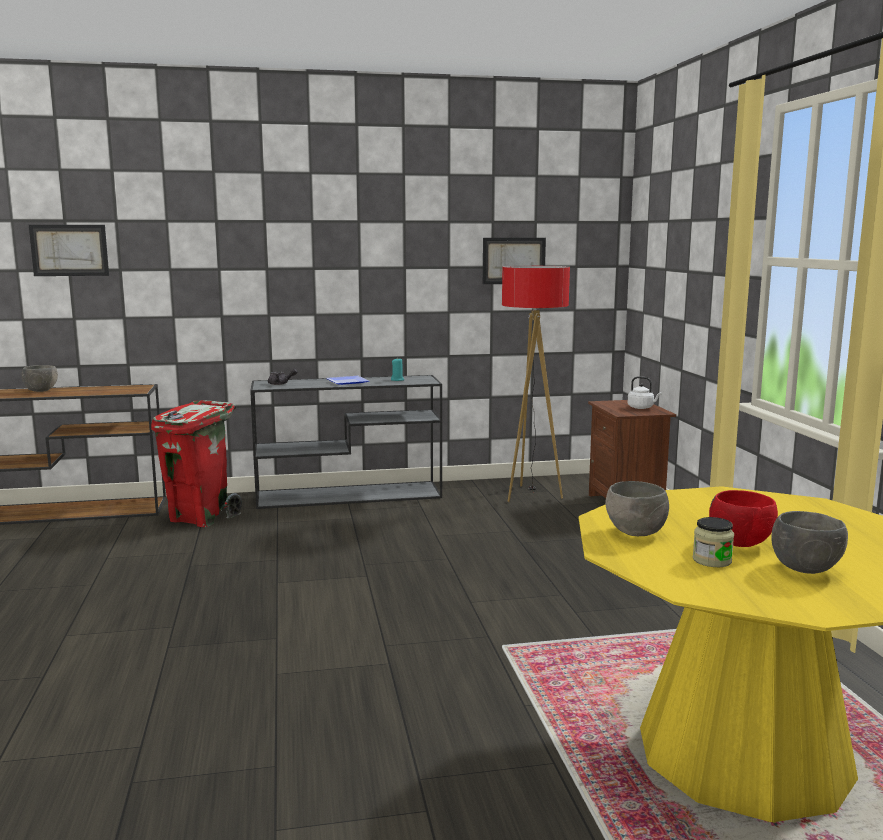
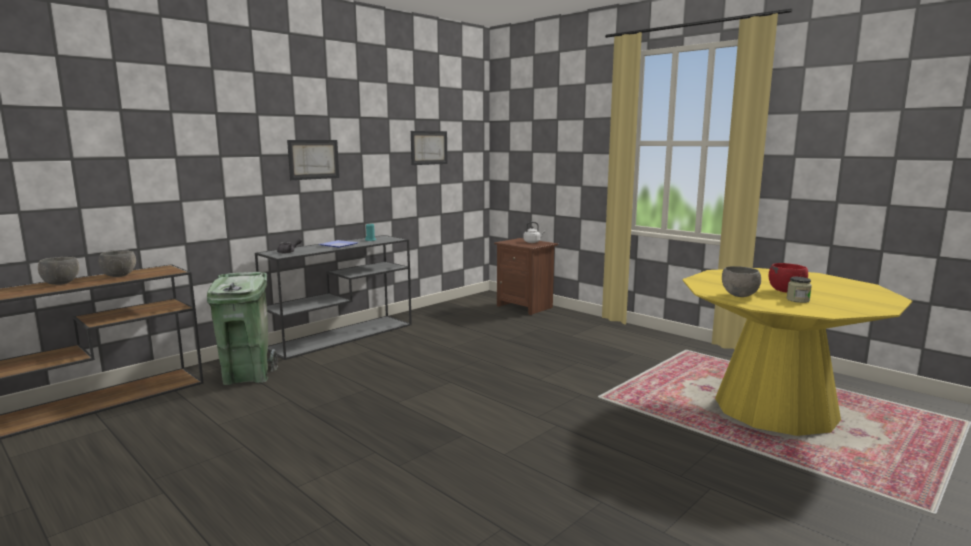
camera: 35 degrees left, 0 degrees up
(69, 250) = (72, 138): picture -> picture (313, 159)
(200, 517) = (247, 376): red trash can -> green trash can
(530, 495) = (463, 312): floor lamp -> none
(804, 569) = (832, 295): grey bowl -> grey bowl (119, 276)

